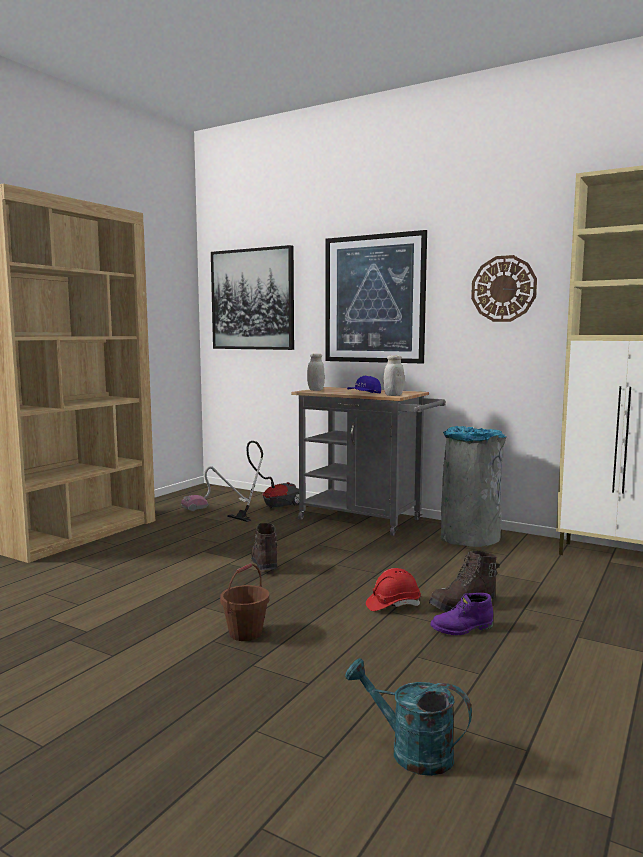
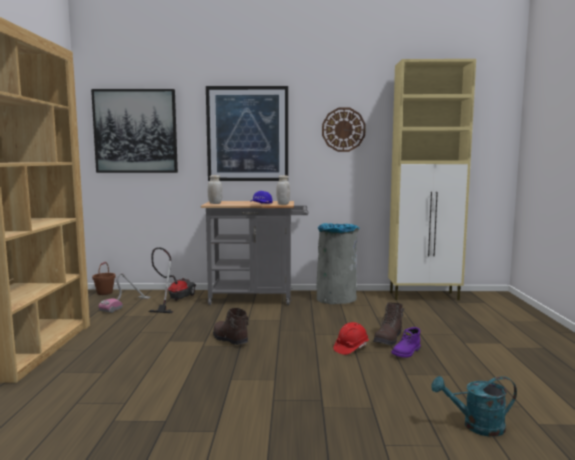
camera: 30 degrees left, 0 degrees up
(245, 633) = (287, 389): brown bucket -> brown bucket (104, 293)

